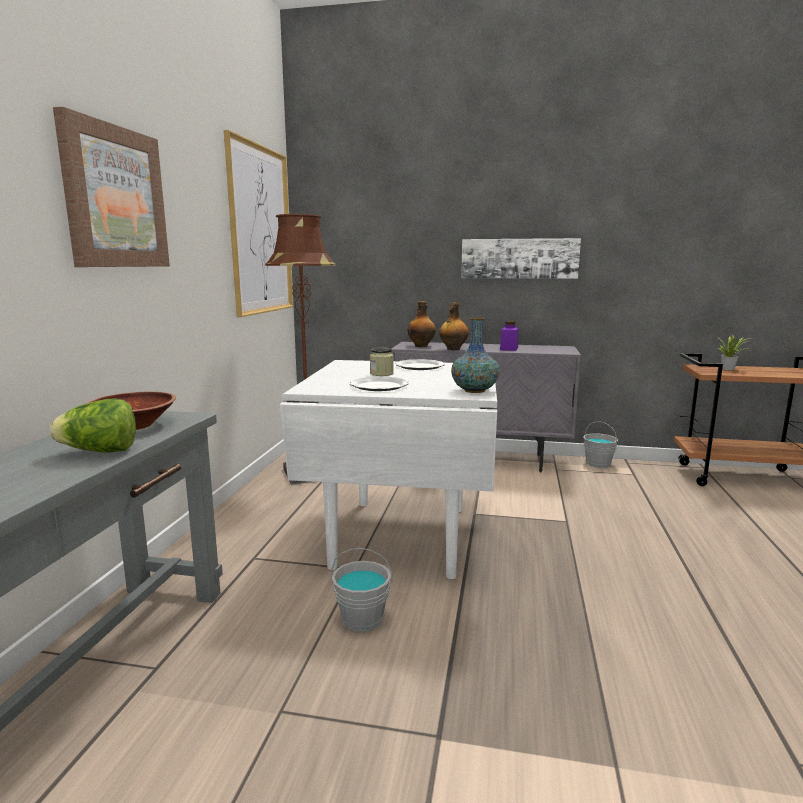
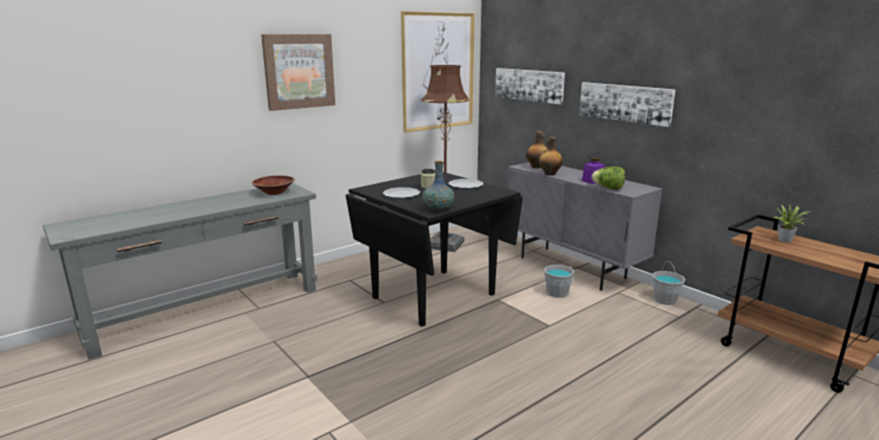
camera: 40 degrees right, 5 degrees up
(100, 451) = (241, 202): lettuce -> lettuce (608, 188)
(362, 618) = (352, 324): grey bucket -> grey bucket (557, 292)
(378, 249) = (529, 85): none -> picture
(400, 535) = (433, 295): white dining table -> black dining table

